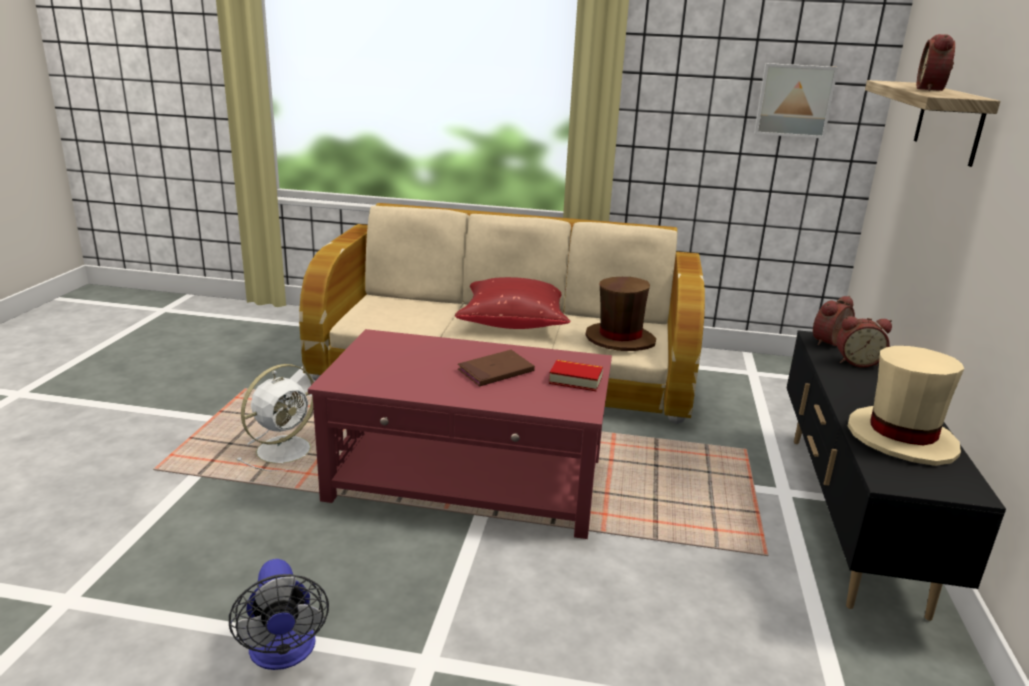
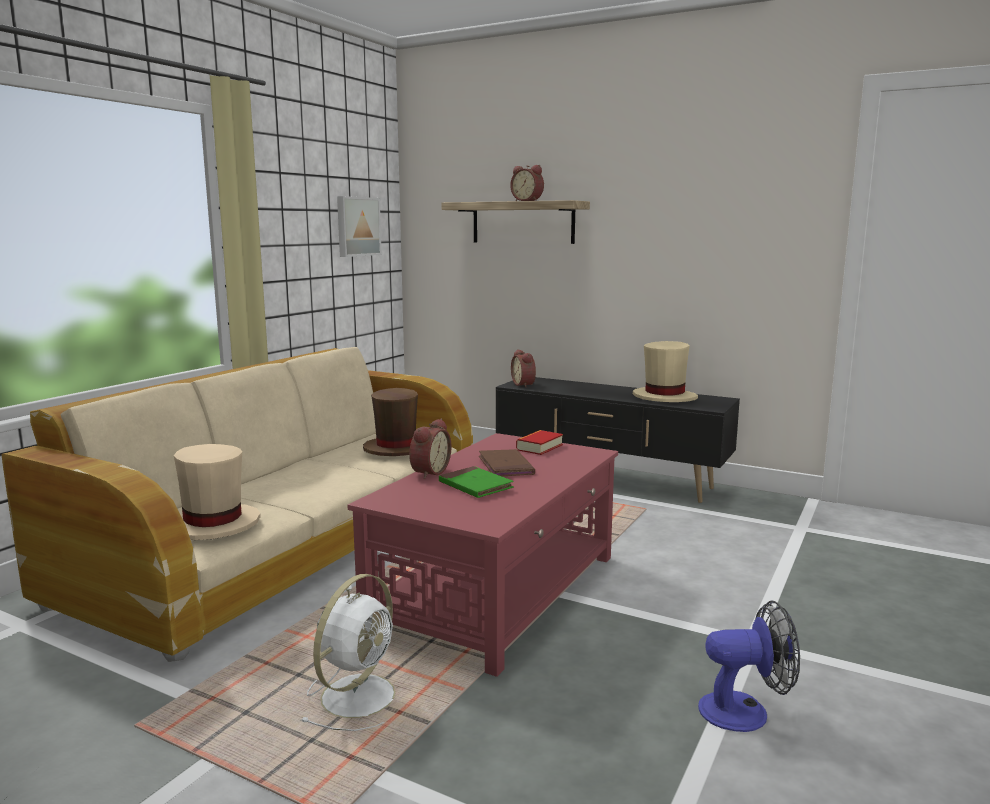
camera: 70 degrees left, 10 degrees down
(286, 449) = (360, 695): white fan -> white fan turned 60 degrees clockwise
(394, 316) = (213, 525): none -> beige hat
(430, 365) = (475, 486): none -> green book
(514, 322) = (303, 478): red pillow -> none
(856, 362) = (557, 386): alarm clock -> alarm clock (428, 472)

